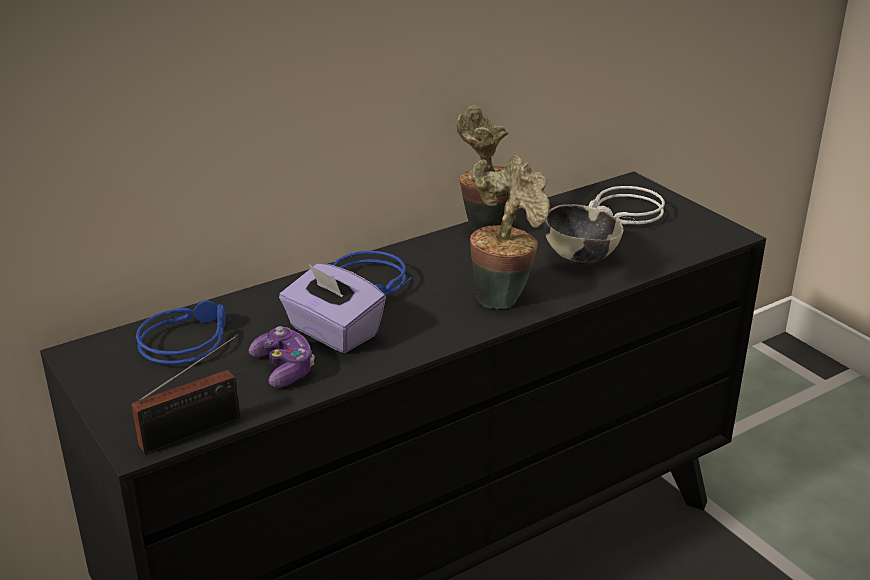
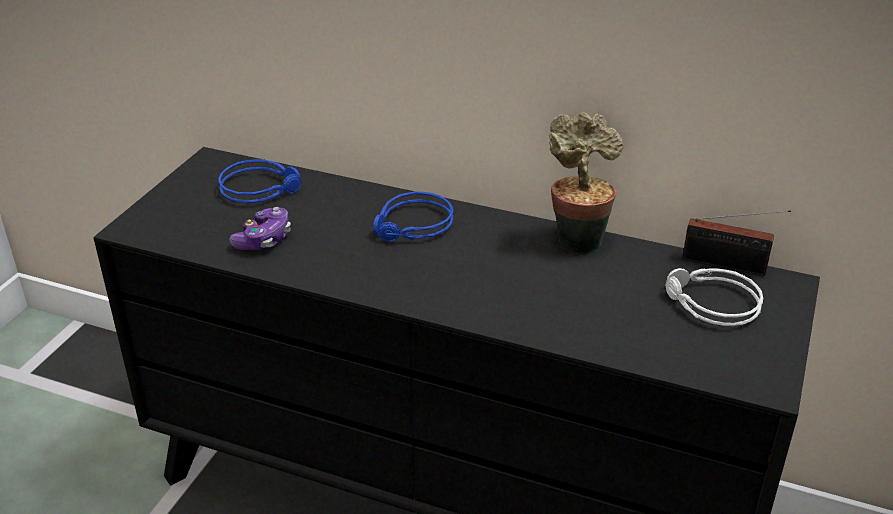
camera: 55 degrees right, 5 degrees up
(196, 431) = (160, 241): radio -> radio (728, 265)
(333, 332) = (331, 238): purple tissue box -> none
(503, 296) = (473, 293): potted plant -> none
(580, 257) = (592, 308): bowl -> none

